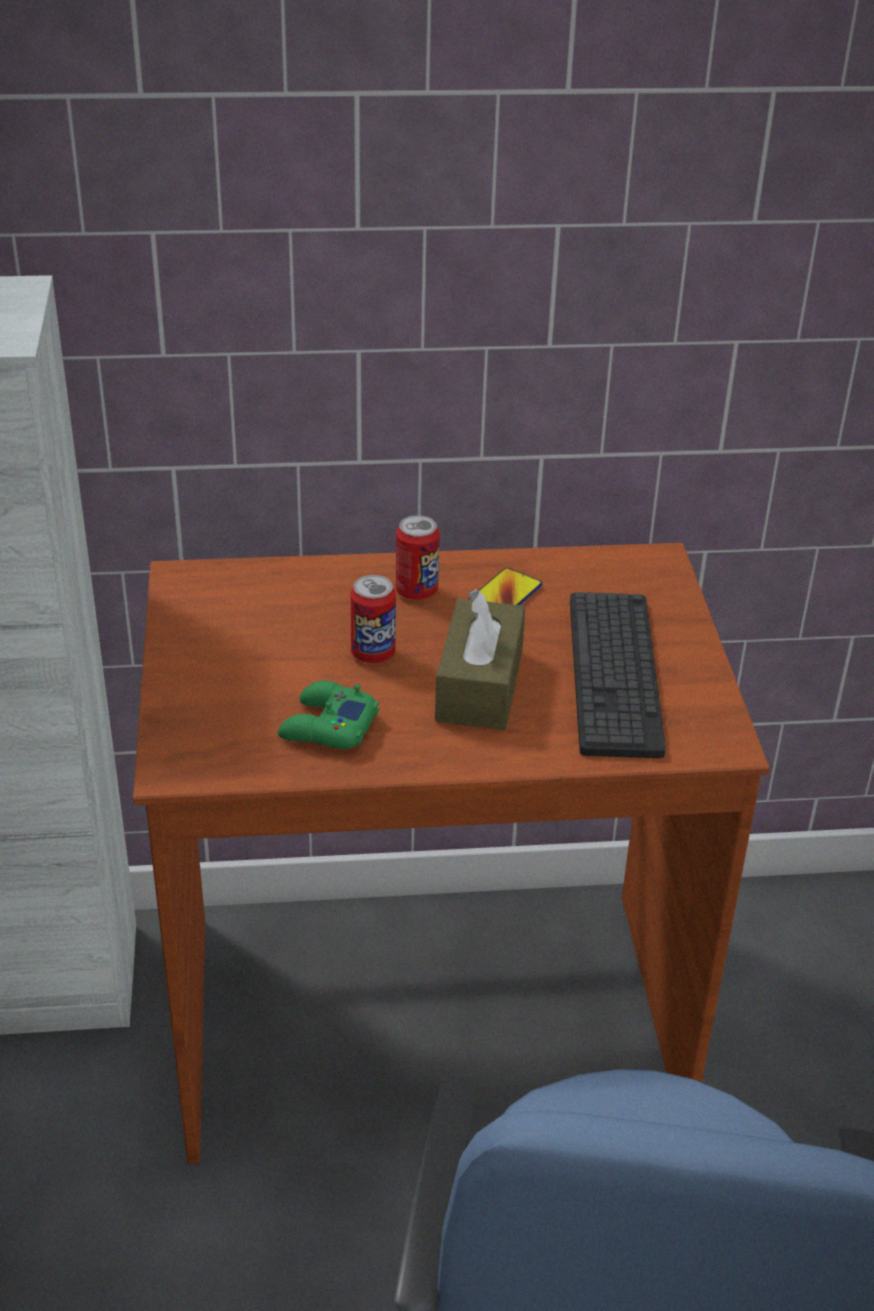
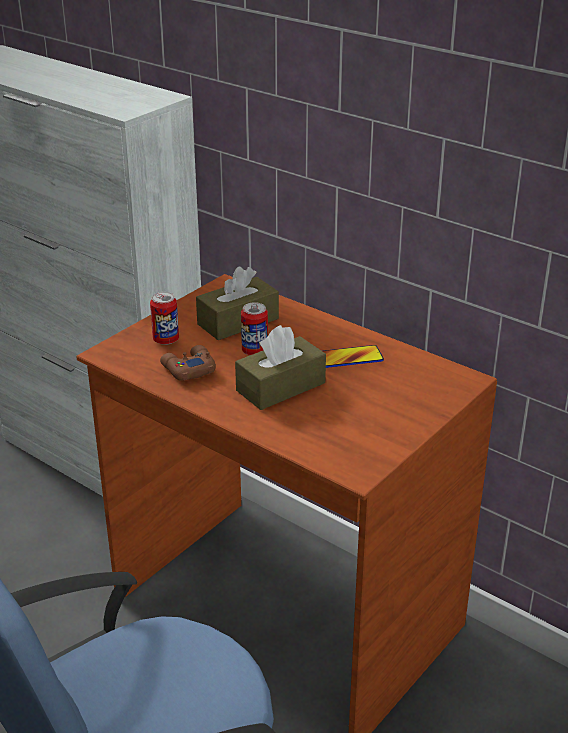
camera: 45 degrees right, 5 degrees down
(285, 623) = (238, 321): none -> brown tissue box
(327, 727) = (188, 369): green game controller -> brown game controller
(416, 592) = (317, 336): can -> can (166, 340)
(614, 674) = (353, 415): keyboard -> none

